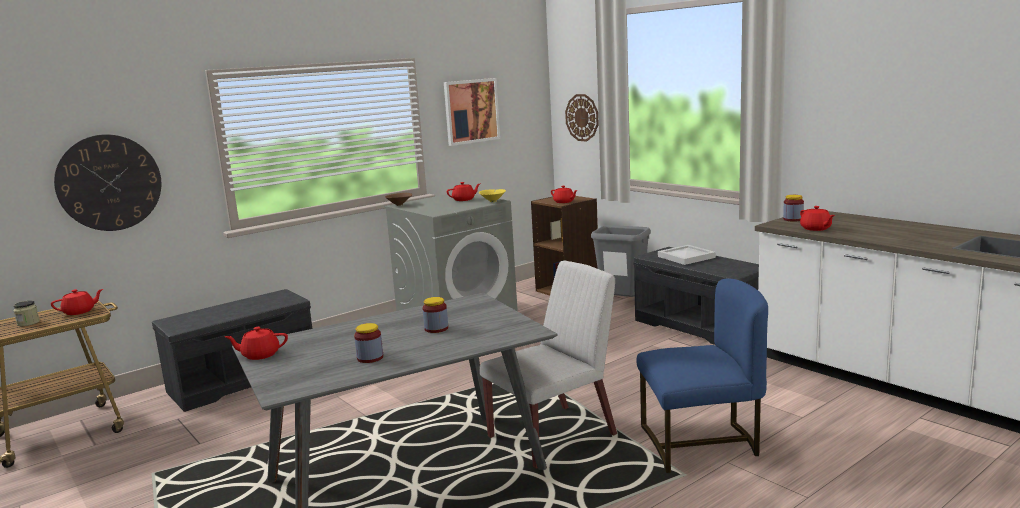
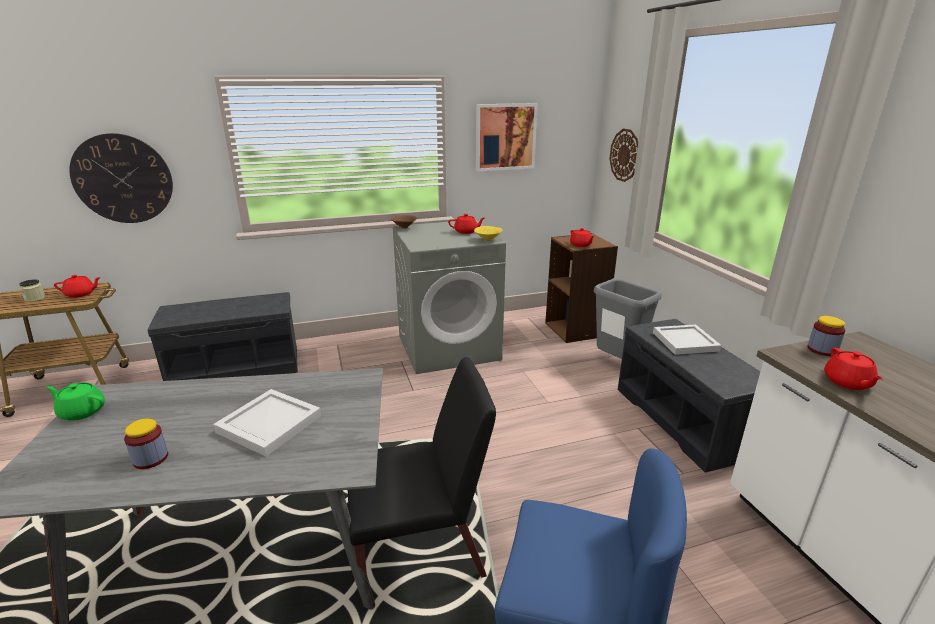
camera: 20 degrees right, 10 degrees up
(260, 355) = (82, 411): red teapot -> green teapot
(436, 328) = (269, 423): jar -> white tray
(553, 435) = (420, 549): white chair -> black chair

